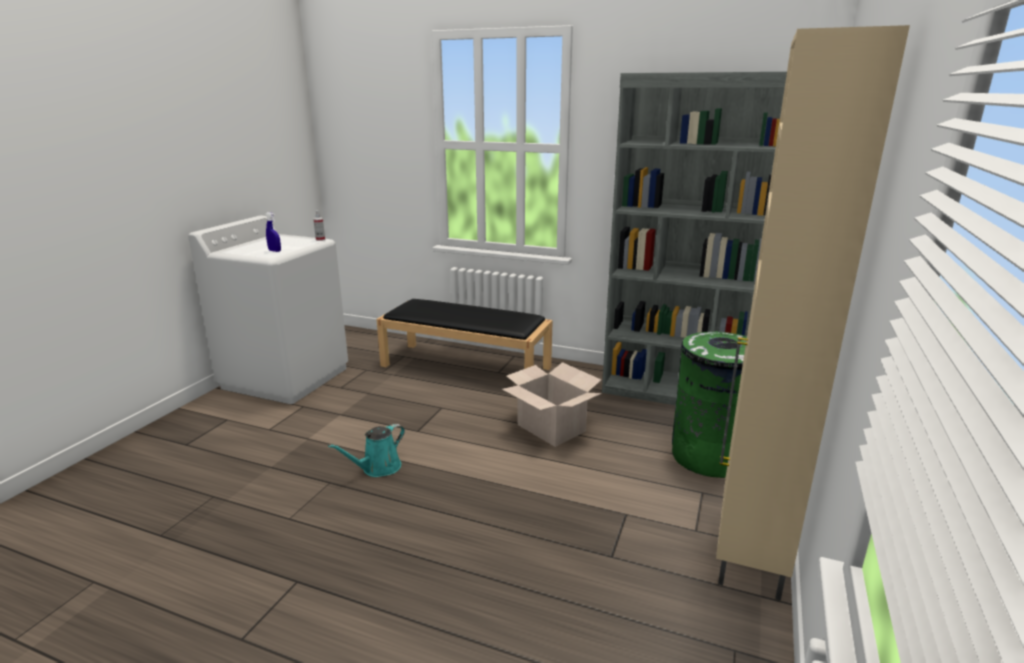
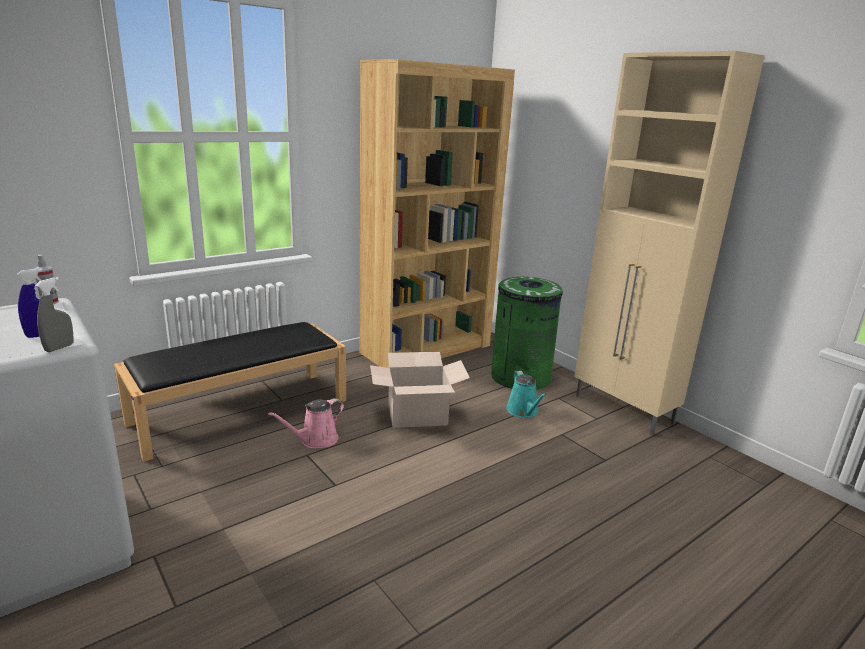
camera: 60 degrees left, 0 degrees up
(262, 257) = (59, 348): none -> grey spray bottle
(378, 468) = (381, 534): turquoise watering can -> turquoise watering can (523, 411)
(462, 403) = (315, 440): none -> pink watering can
(676, 392) = (427, 349): grey bookcase -> brown bookcase

